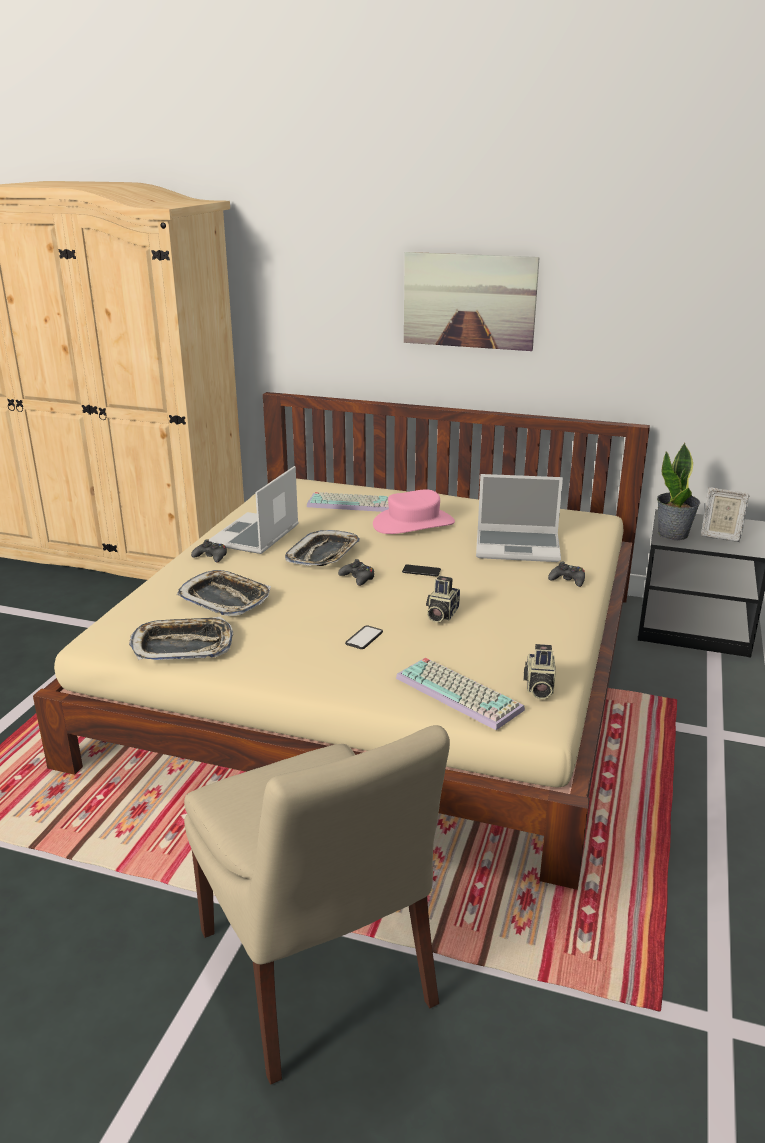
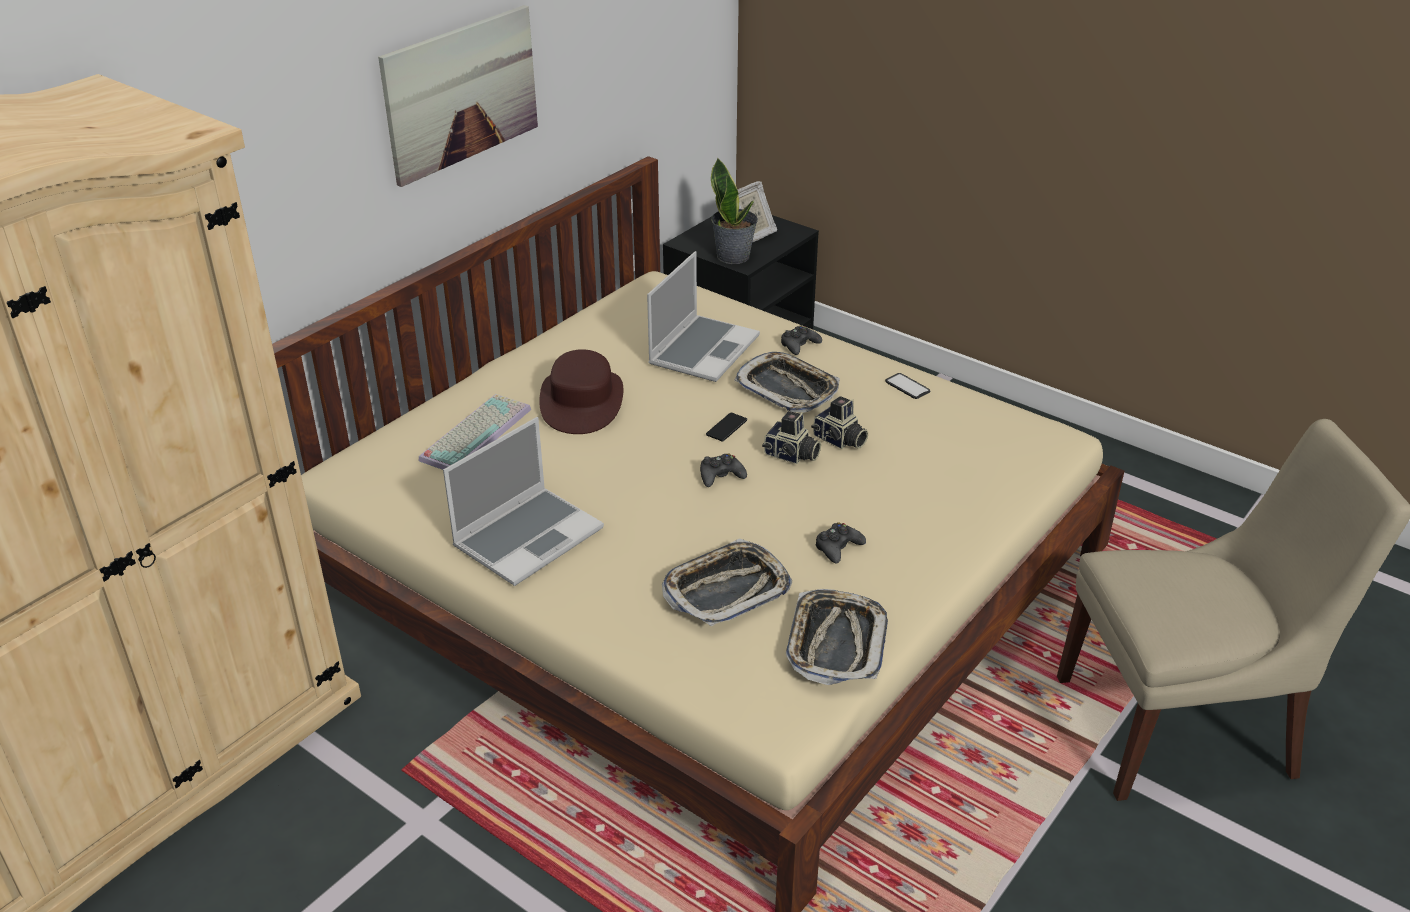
camera: 70 degrees left, 10 degrees up
(211, 557) = (573, 587): black game controller -> black game controller (838, 547)
(255, 536) = (528, 536): laptop -> laptop turned 90 degrees counterclockwise
(323, 555) = (635, 488): tray -> tray (787, 388)
(364, 638) = (870, 503): phone -> phone (907, 387)
(413, 523) = (582, 401): pink hat -> brown hat
(461, 693) = (1005, 467): keyboard -> none
(538, 687) = (1006, 423): camera -> camera (791, 455)

